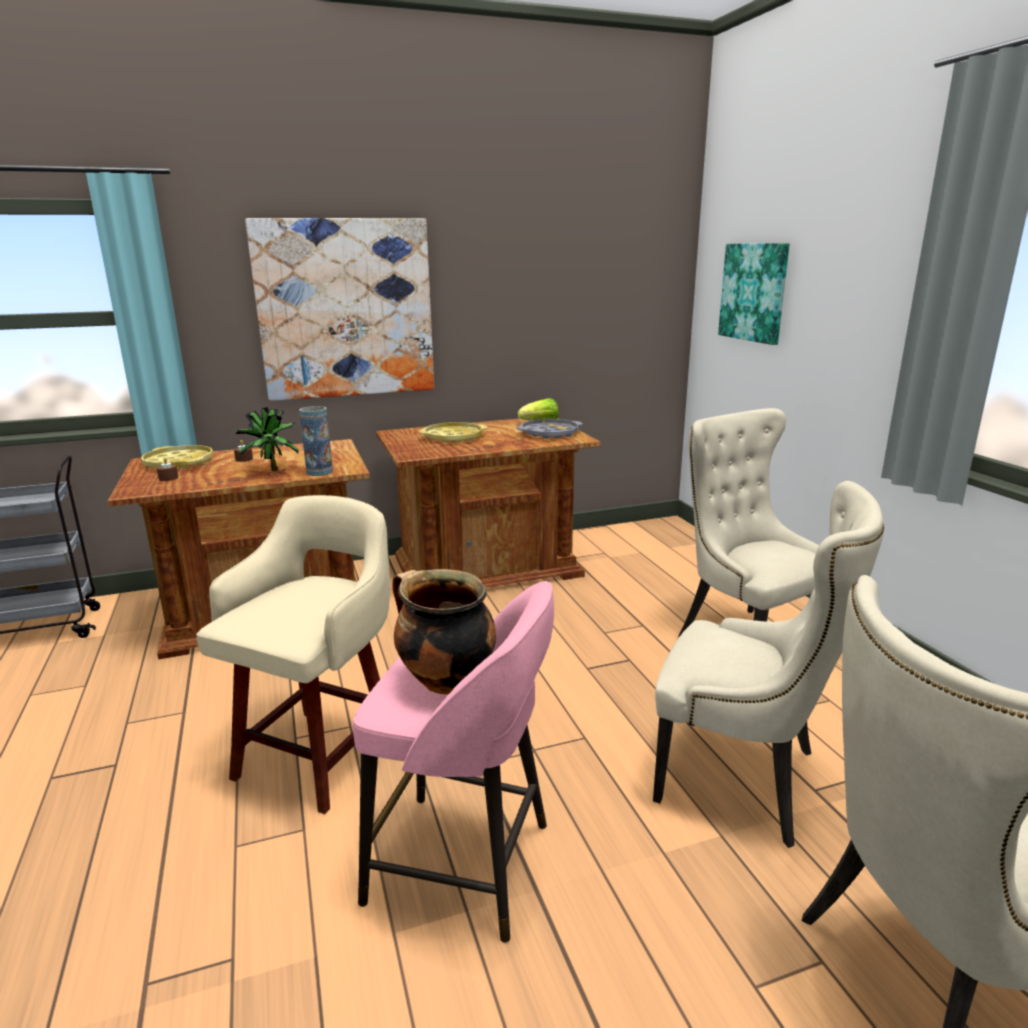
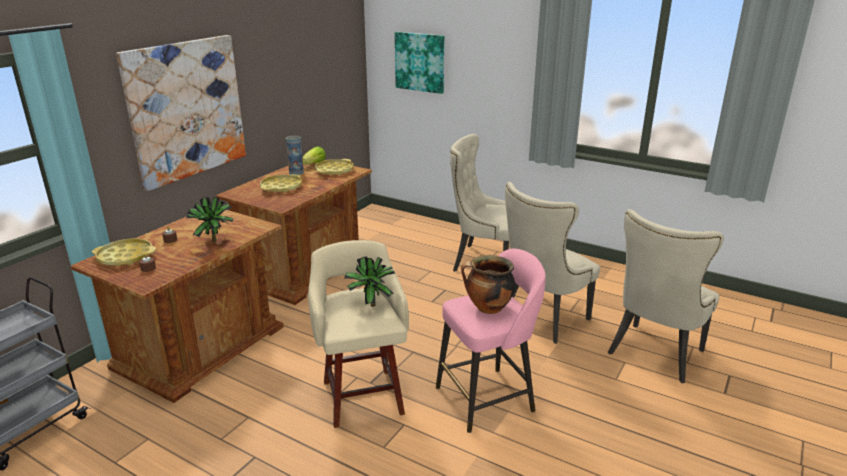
camera: 40 degrees left, 5 degrees up
(316, 604) = (369, 304): none -> potted plant
(319, 472) = (248, 233): vase -> vase (296, 172)
(549, 433) = (334, 170): grey tray -> yellow tray
(741, 778) = (543, 318): beige chair -> beige chair turned 150 degrees clockwise

